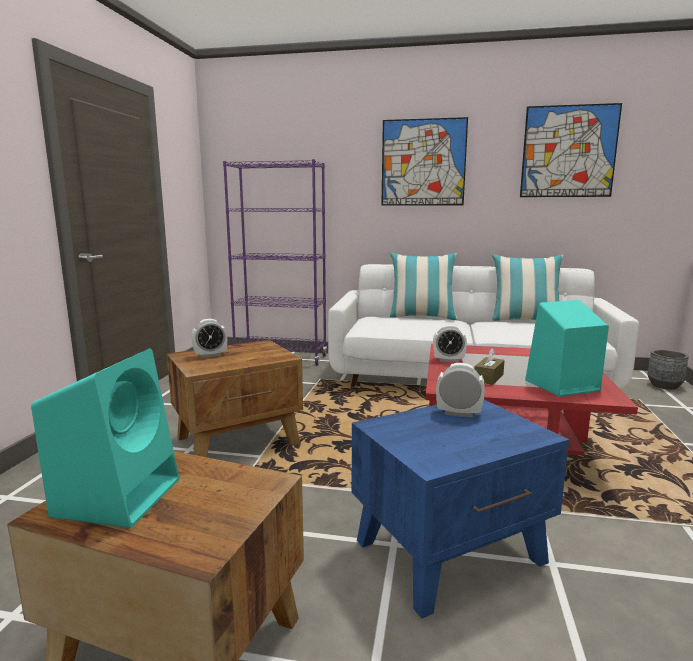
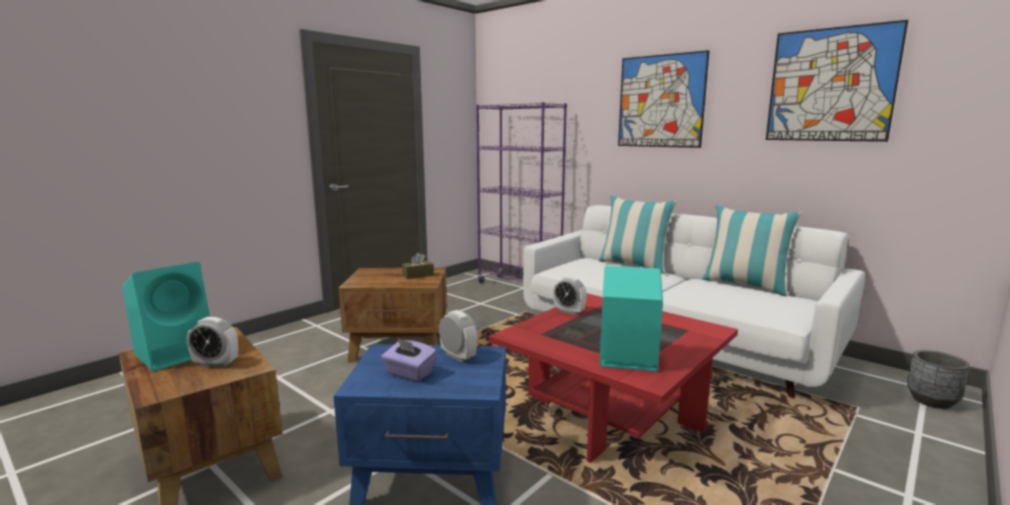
camera: 30 degrees right, 0 degrees up
(210, 355) = (382, 274): alarm clock -> alarm clock (216, 364)
(451, 439) = (409, 373): none -> purple tissue box
(488, 378) = (571, 335): brown tissue box -> brown tissue box (418, 275)

